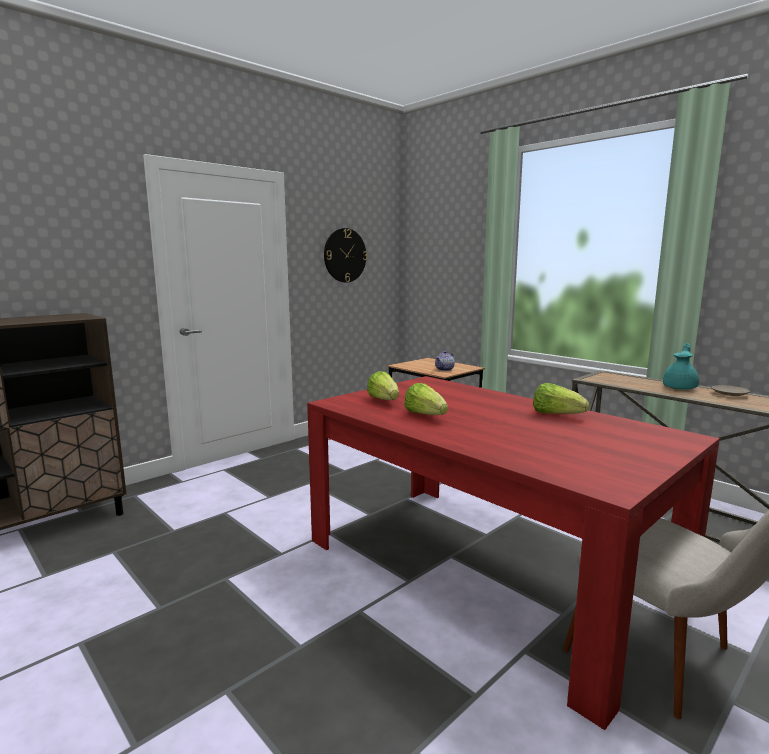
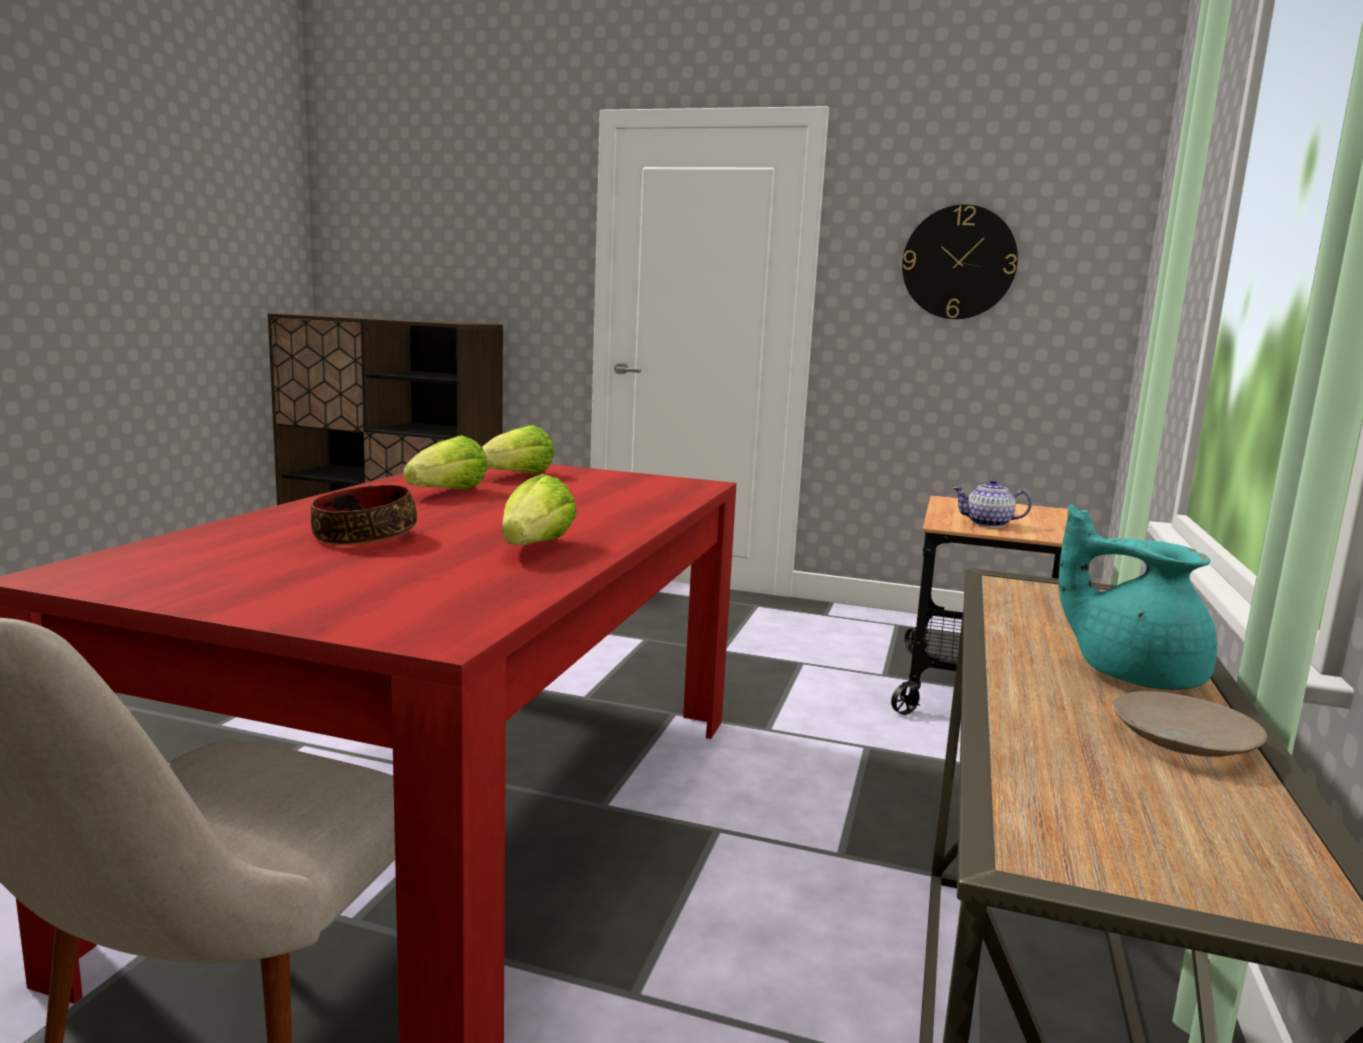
camera: 60 degrees right, 0 degrees up
(532, 436) = (363, 537): none -> bowl
(680, 388) = (1133, 674): turquoise teapot -> turquoise teapot turned 150 degrees counterclockwise

